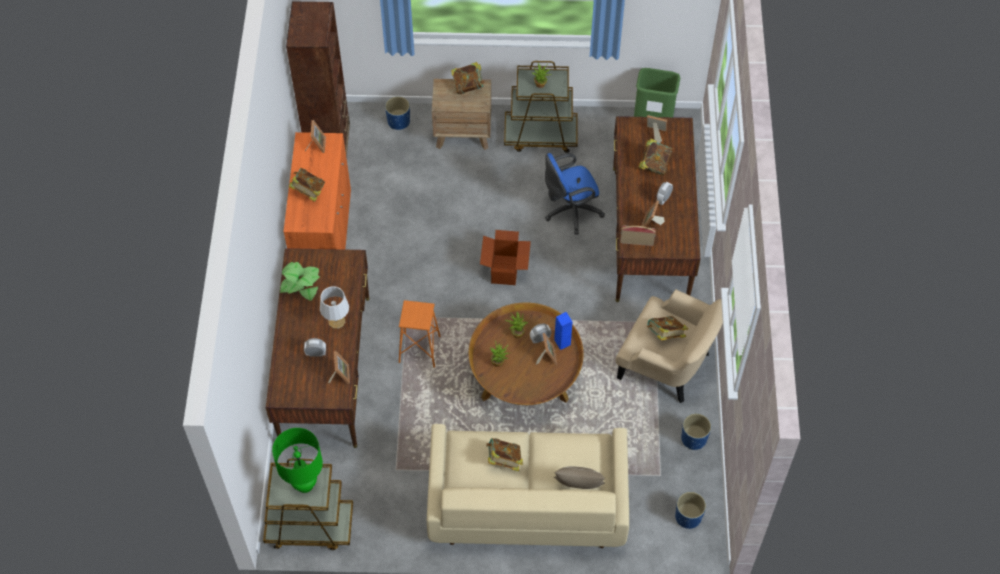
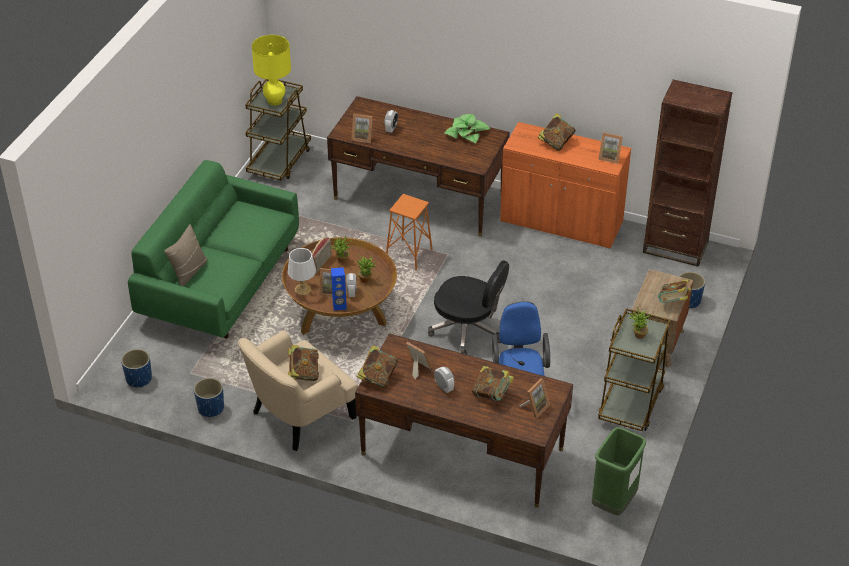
camera: 110 degrees right, 15 degrees down
(305, 484) = (274, 101): green table lamp -> yellow table lamp
(336, 321) = (417, 145): white table lamp -> white table lamp (303, 289)
(504, 460) = (242, 234): book -> book (377, 377)
(505, 270) = (468, 330): cardboard box -> black office chair
(527, 502) = (221, 282): beige sofa -> green sofa
(636, 241) = (401, 351): radio -> radio (321, 263)

